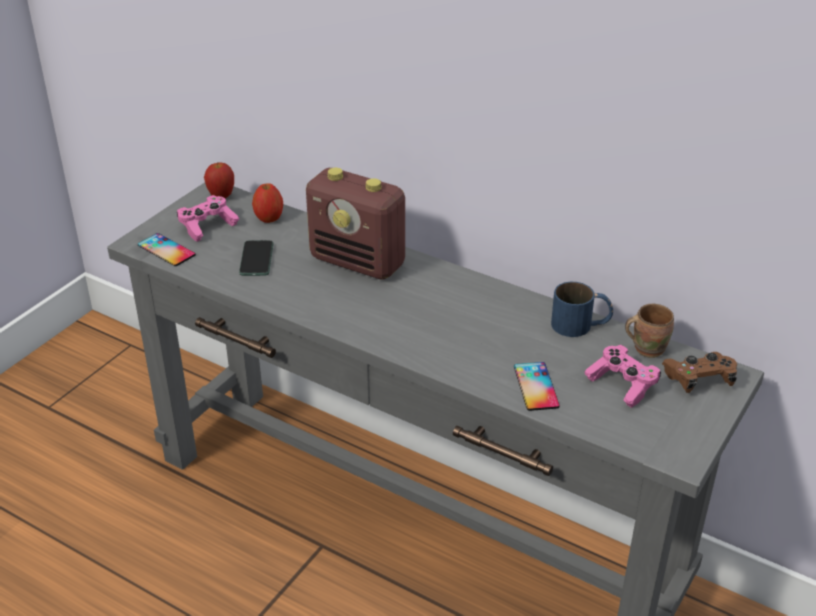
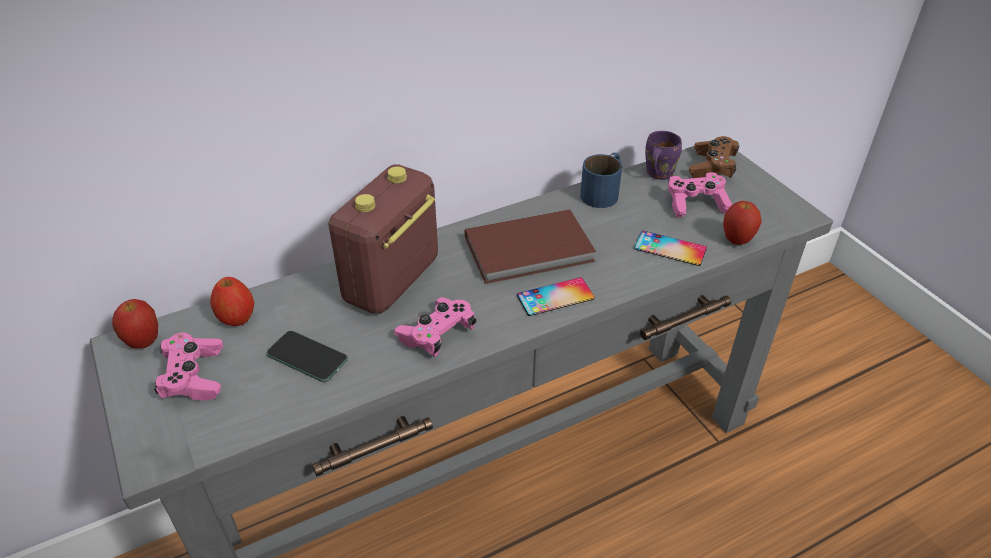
camera: 60 degrees left, 5 degrees up
(166, 250) = (202, 434): phone -> phone (555, 297)
(321, 303) = (437, 335): none -> pink game controller
(358, 262) = (391, 282): radio -> radio turned 150 degrees clockwise
(457, 313) = (531, 251): none -> brown book
(590, 424) = (737, 240): none -> apple
(647, 347) = (657, 173): brown mug -> purple mug

